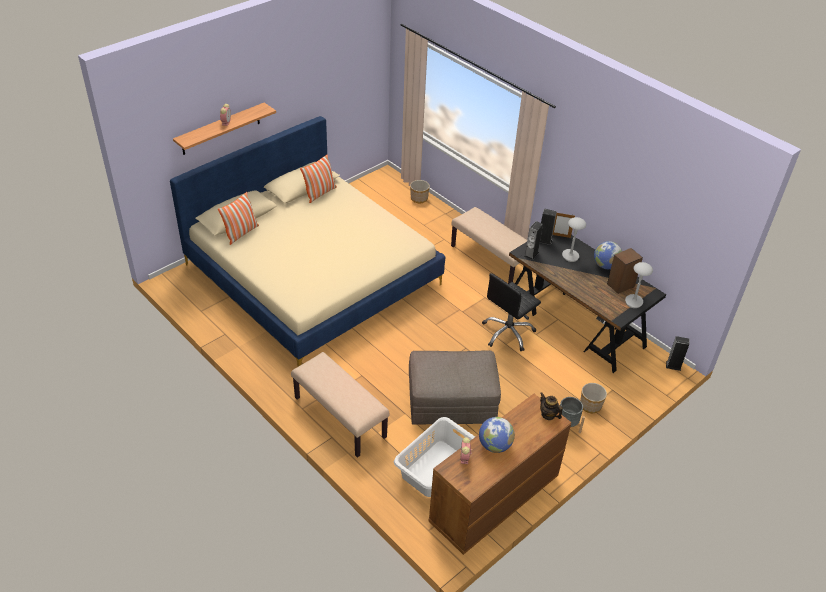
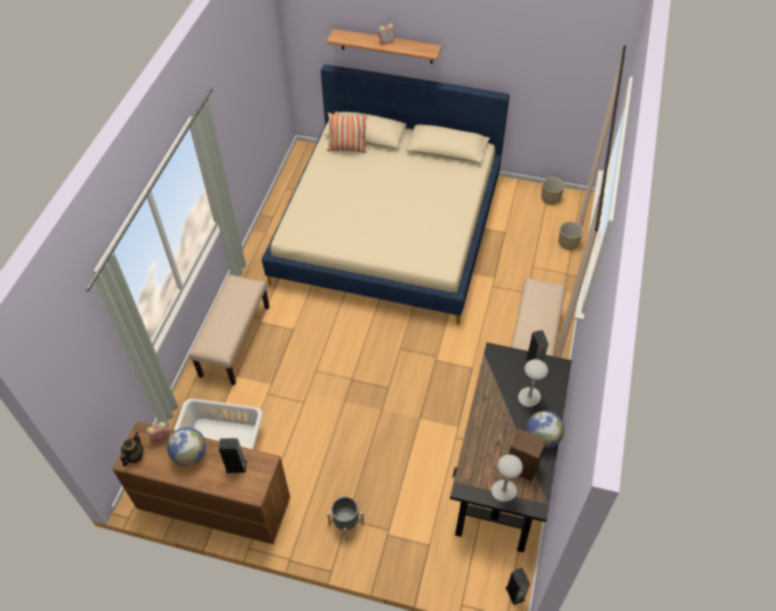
camera: 60 degrees right, 10 degrees up
(320, 193) = (448, 164): pillow -> none
(452, 402) = (310, 412): grey ottoman -> none
(508, 333) = (437, 412): black office chair -> none
(531, 254) = (500, 362): speaker -> speaker (236, 466)
(548, 415) = (258, 481): teapot -> teapot (134, 456)
(560, 236) = (555, 373): picture frame -> none
(590, 405) = (390, 533): planter -> planter (550, 198)

